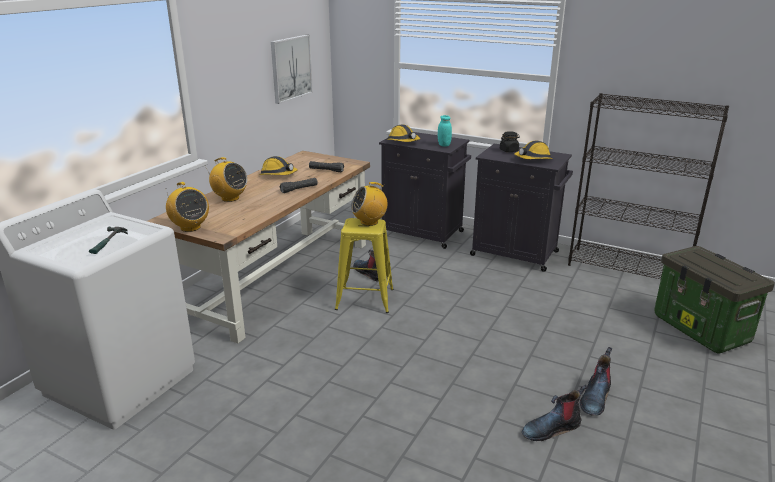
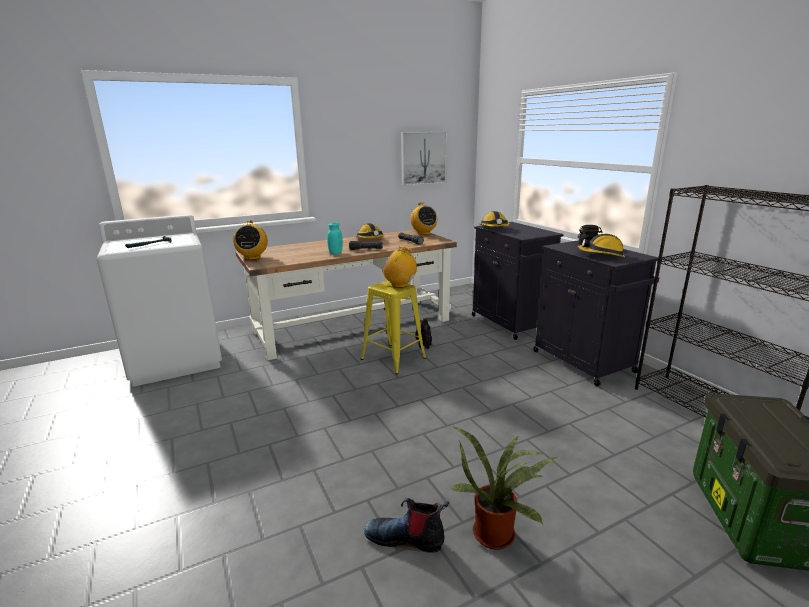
camera: 35 degrees right, 5 degrees down
(230, 198) = (311, 247): radio -> radio (423, 233)
(444, 145) = (528, 234): turquoise jar -> turquoise jar (335, 253)
(595, 398) = (496, 532): boot -> potted plant

